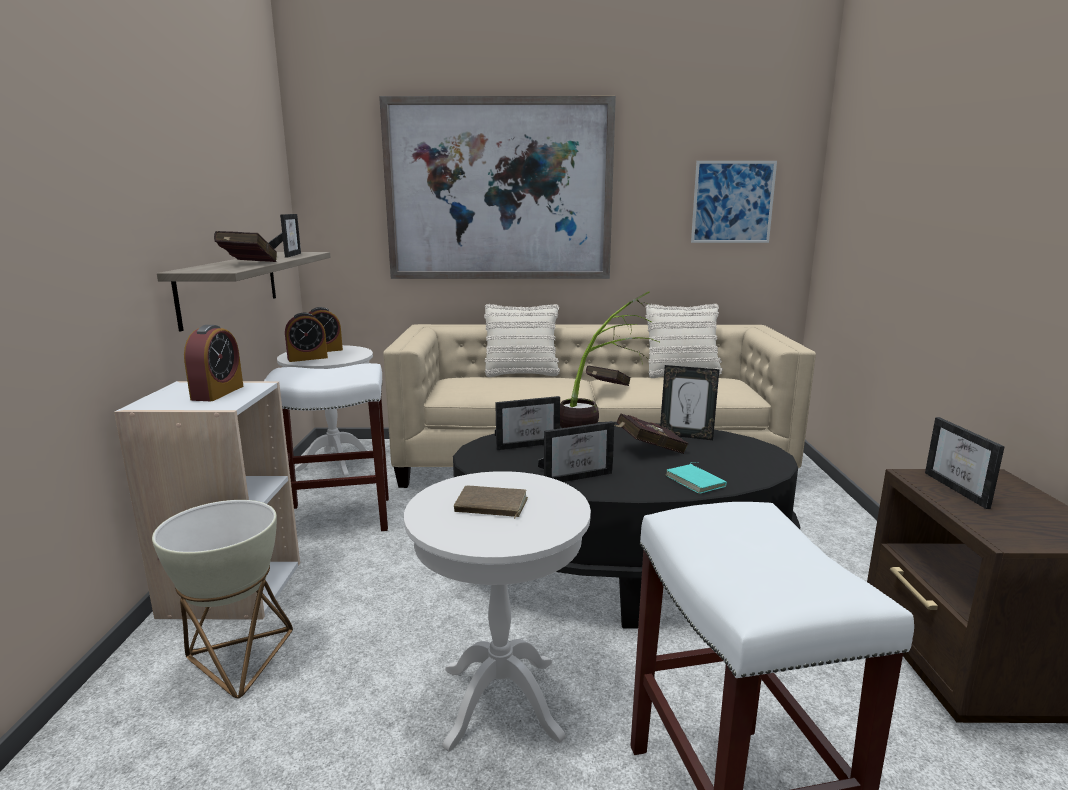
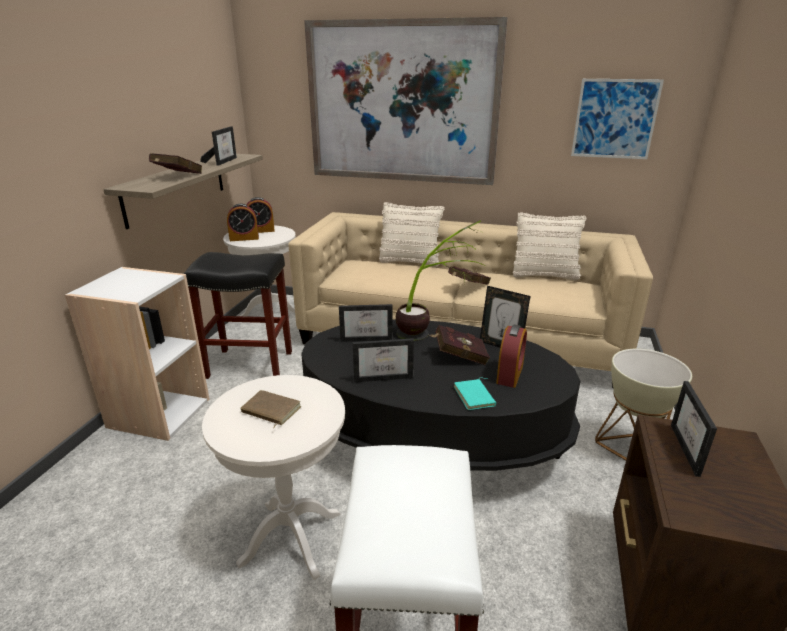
camera: 15 degrees right, 10 degrees up
(217, 393) = (138, 282): alarm clock -> alarm clock (510, 374)
(238, 659) = (141, 468): planter -> planter (630, 449)
(339, 517) = (251, 364): white stool -> black stool

